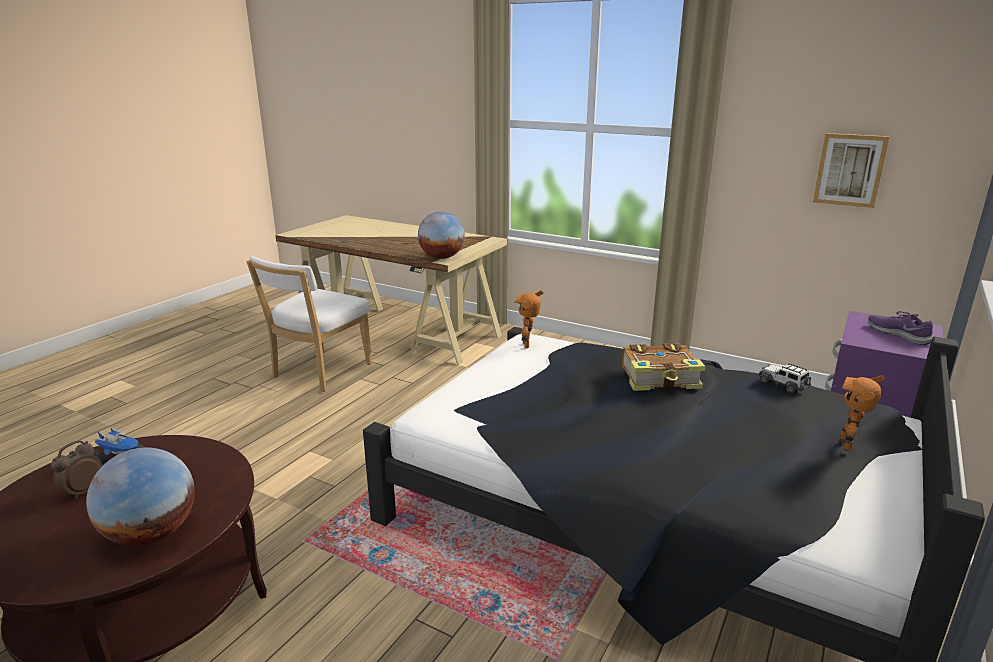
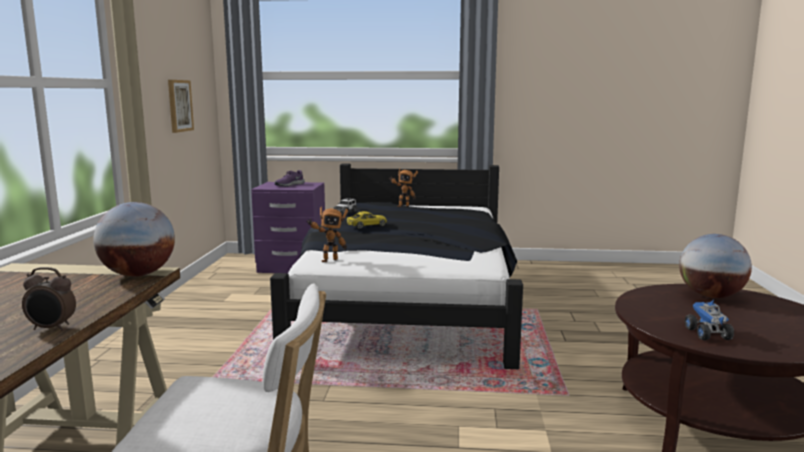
camera: 115 degrees left, 10 degrees down
(83, 492) = (748, 330): alarm clock -> alarm clock (52, 328)
(661, 378) = (367, 225): book -> yellow toy car

